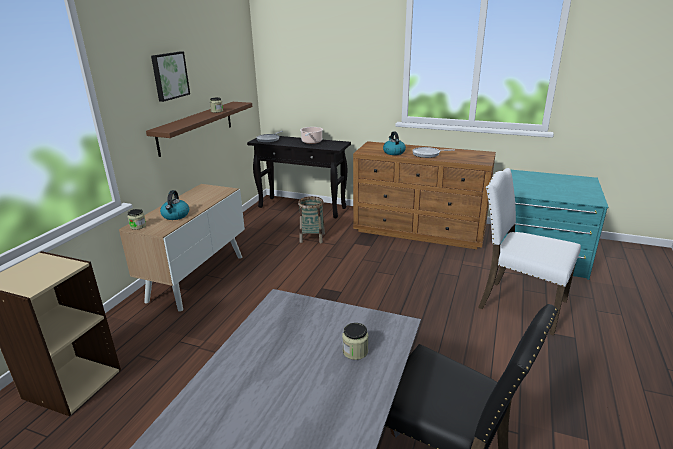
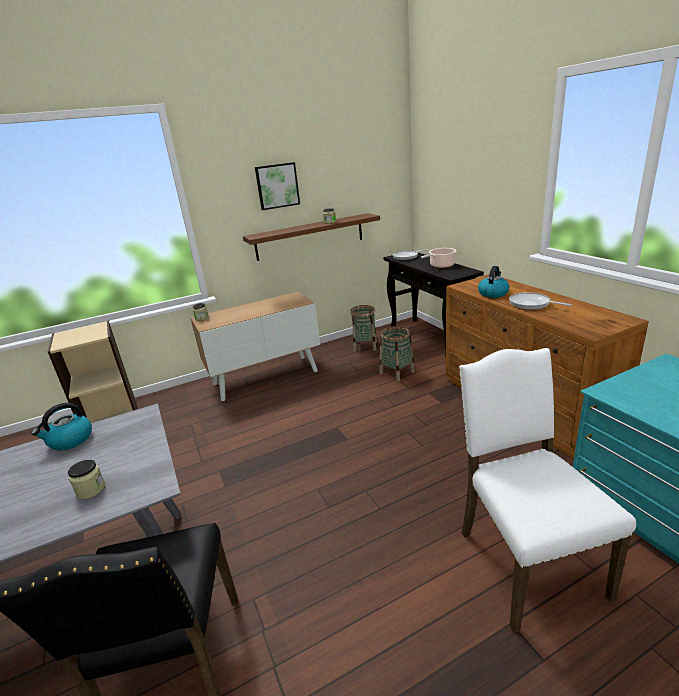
camera: 45 degrees right, 0 degrees up
(175, 216) = (234, 316): kettle -> kettle (70, 440)
(257, 227) = (365, 346): none -> basket

